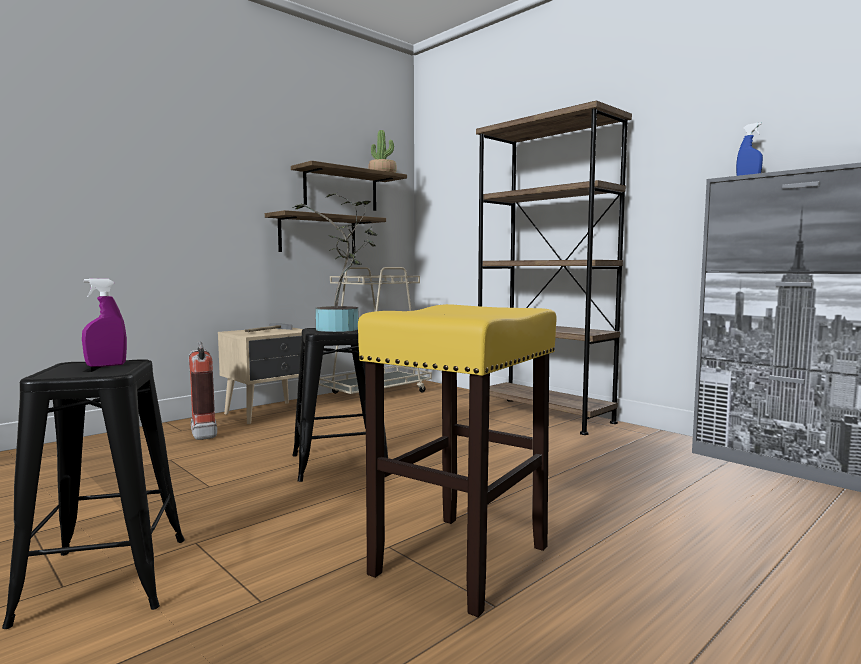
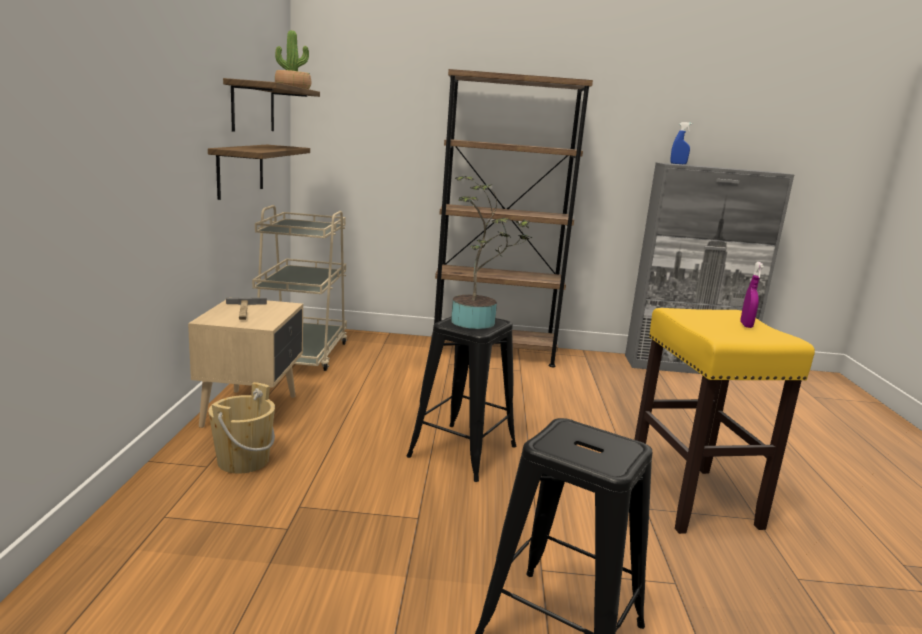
camera: 45 degrees left, 10 degrees up
(106, 365) = (579, 438): purple spray bottle -> purple spray bottle (746, 325)
(203, 433) = (243, 461): fire extinguisher -> beige bucket

